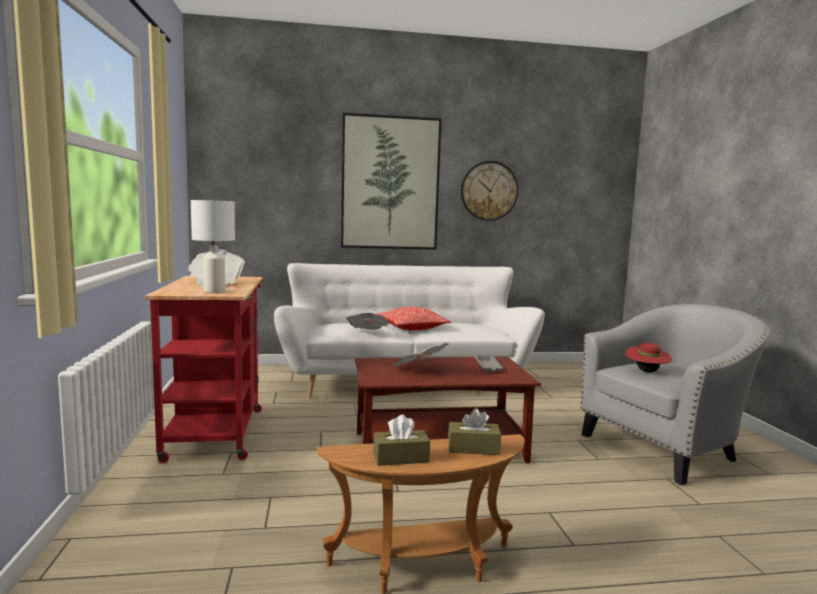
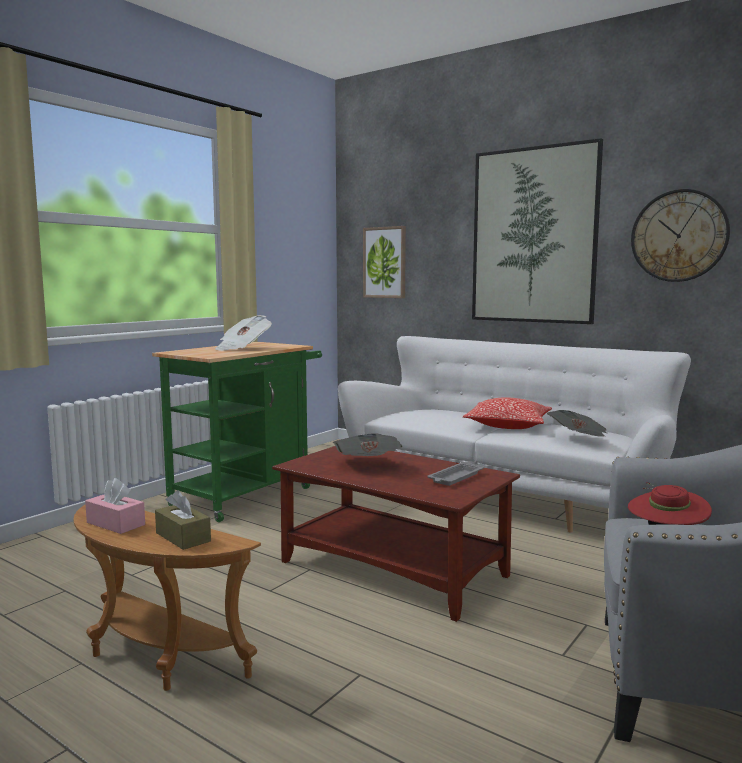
camera: 45 degrees right, 0 degrees up
(215, 291) = (208, 353): white table lamp -> none
(215, 430) = (247, 494): red cart -> green cart
(248, 196) = (385, 262): none -> picture
(368, 334) = (434, 423): newspaper -> newspaper (578, 440)
(401, 458) = (115, 524): brown tissue box -> pink tissue box

